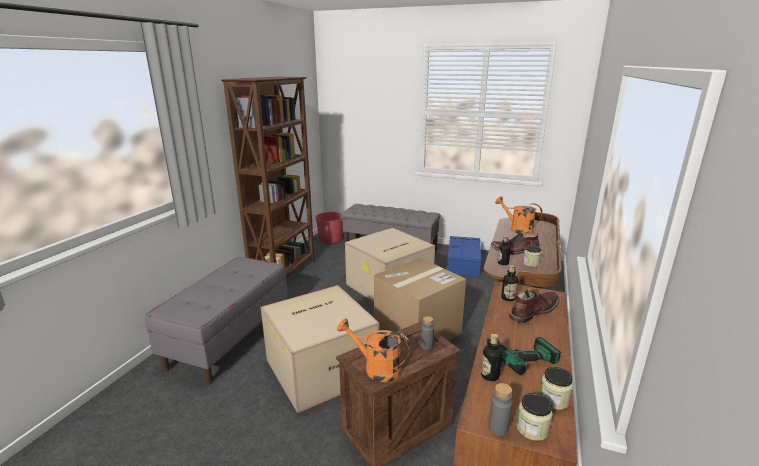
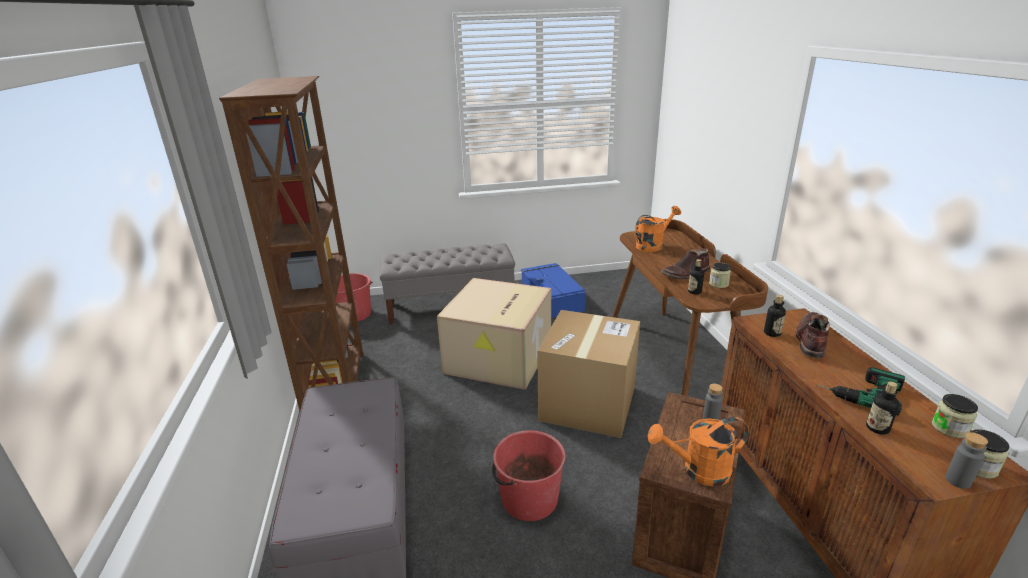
camera: 30 degrees left, 5 degrees up
(322, 368) = (528, 499): cardboard box -> red bucket
(517, 229) = (653, 245): orange watering can -> orange watering can turned 135 degrees clockwise

